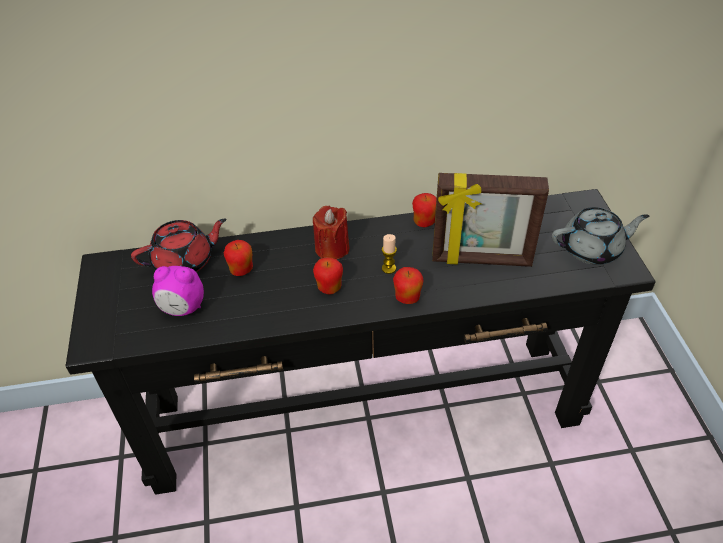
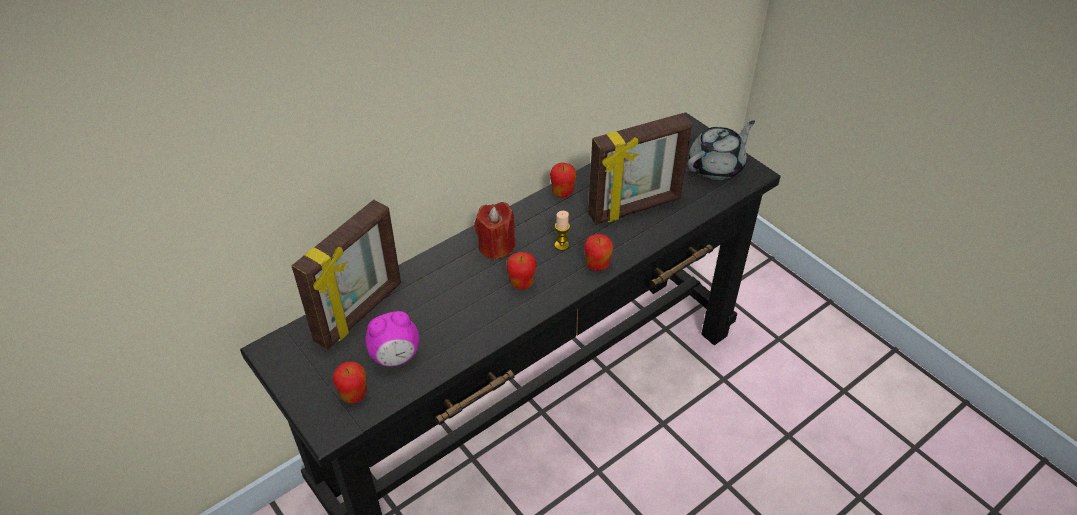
camera: 30 degrees left, 0 degrees up
(185, 261) = (360, 313): red teapot -> picture frame
(241, 270) = (425, 299): apple -> apple (354, 395)

